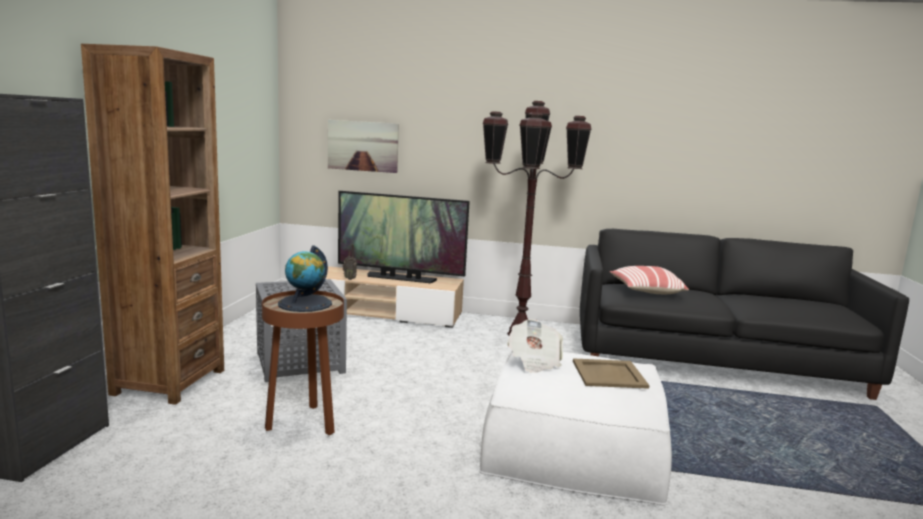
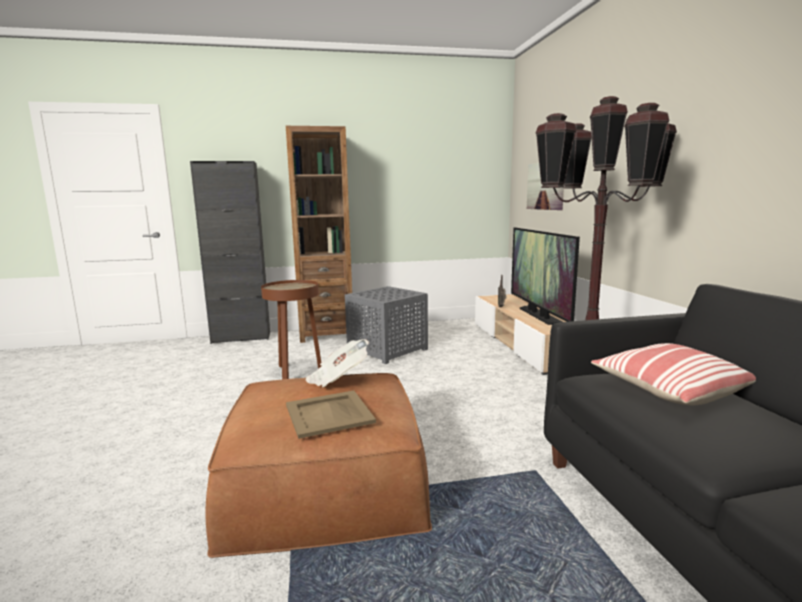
camera: 70 degrees right, 0 degrees up
(305, 304) = (292, 287): globe -> none
(574, 443) = (325, 478): white ottoman -> brown ottoman

